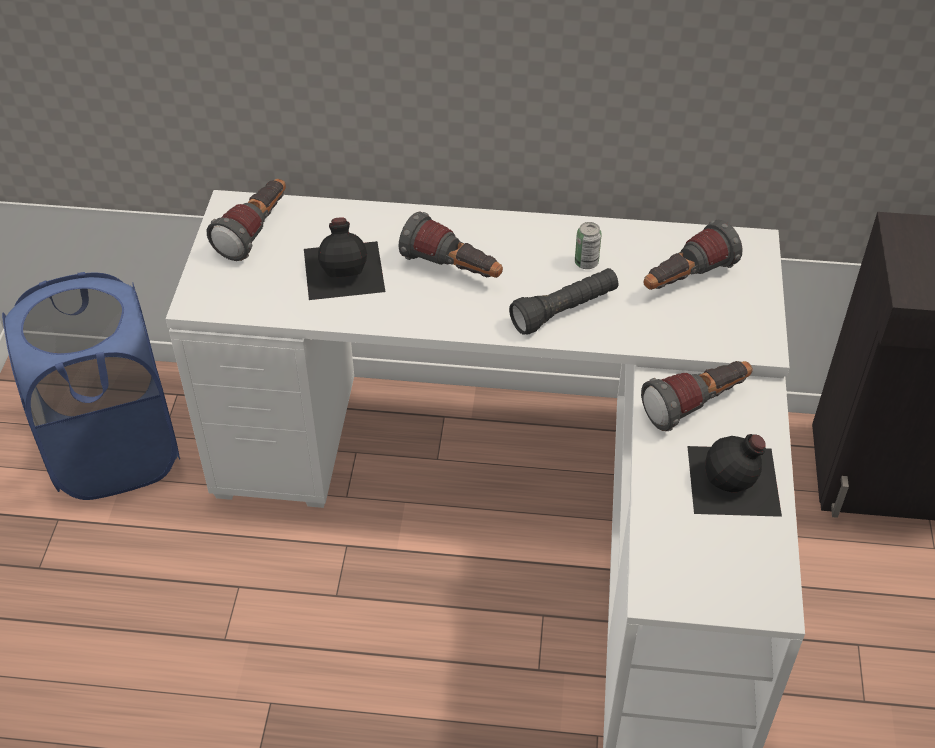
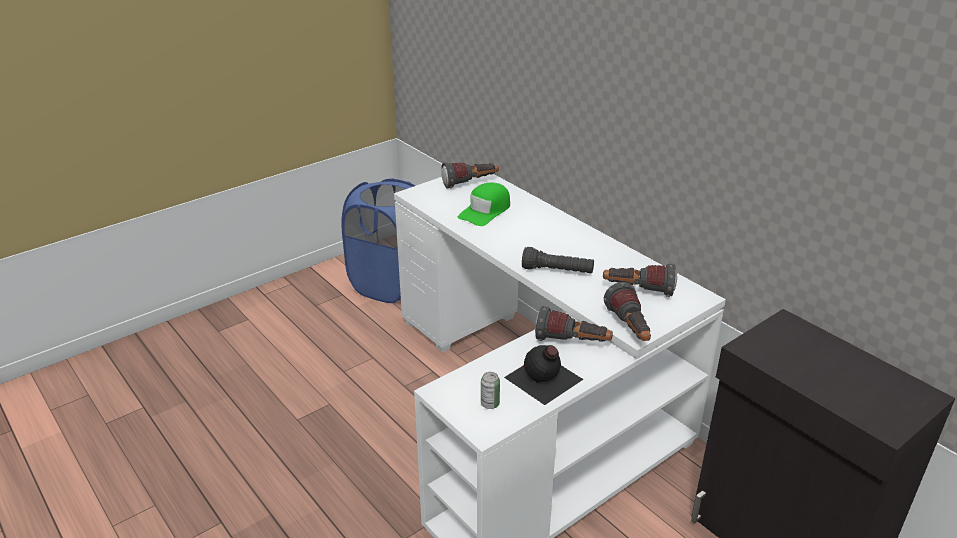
camera: 45 degrees right, 15 degrees down
(345, 269) = (485, 211): black bottle -> green cap
(453, 270) = (530, 233): flashlight -> flashlight (630, 329)
(586, 263) = (597, 261): can -> can (490, 404)

